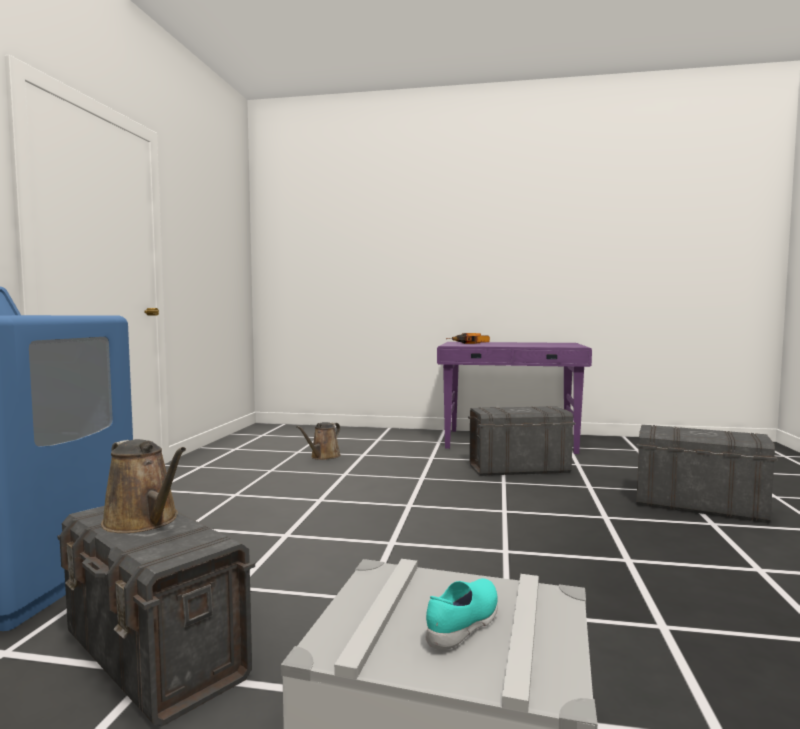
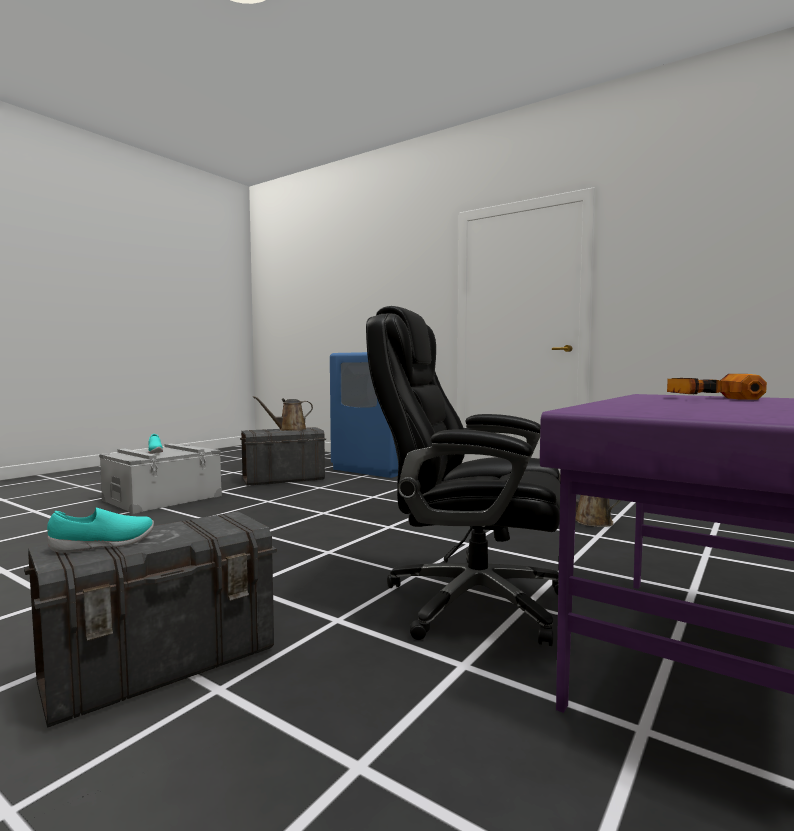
camera: 115 degrees right, 0 degrees up
(518, 469) = (470, 601): grey storage box -> black office chair
(732, 435) = (103, 545): none -> turquoise shoe

